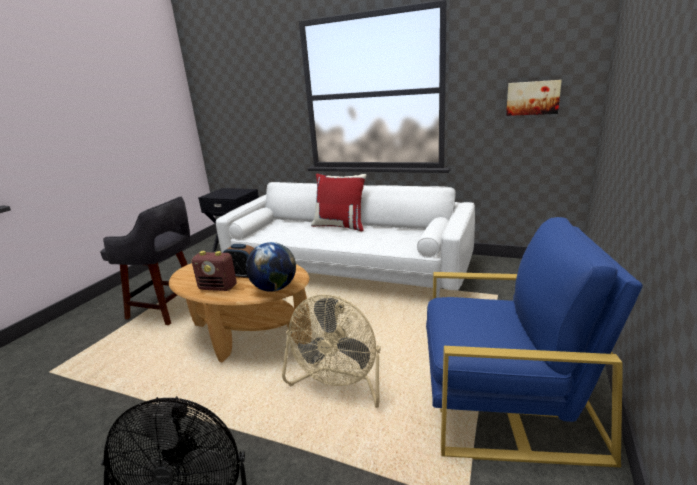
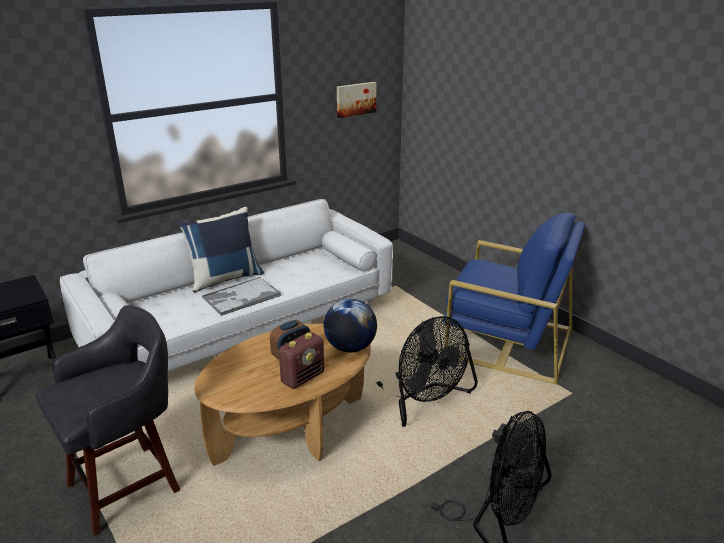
camera: 60 degrees left, 5 degrees up
(322, 238) = (241, 297): none -> tray
(336, 382) = (423, 401): beige fan -> black fan
(340, 226) = (225, 278): red pillow -> blue pillow
(506, 401) = (508, 342): blue armchair -> blue armchair turned 75 degrees clockwise

